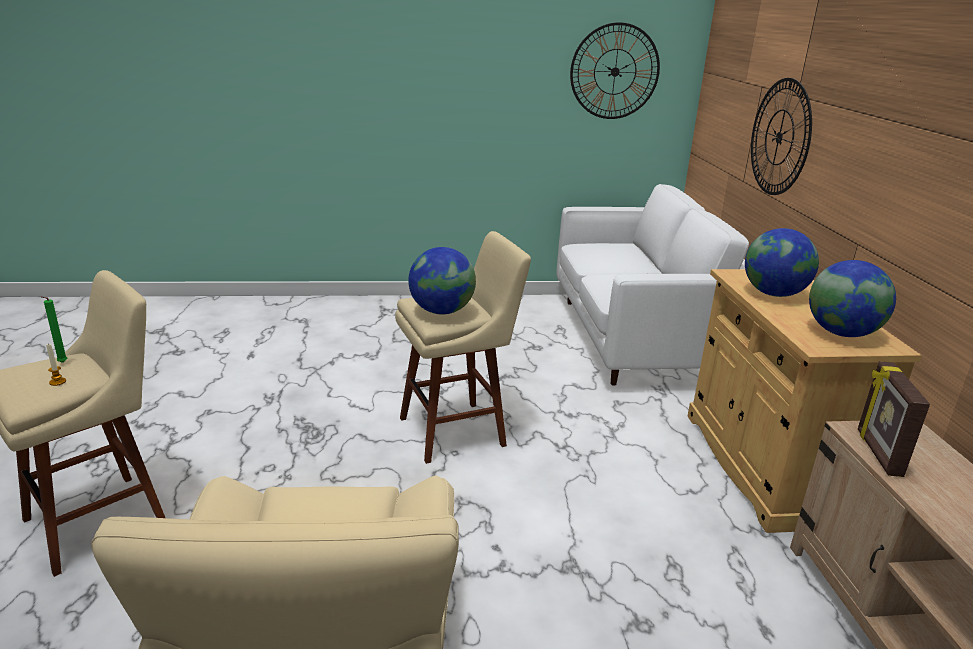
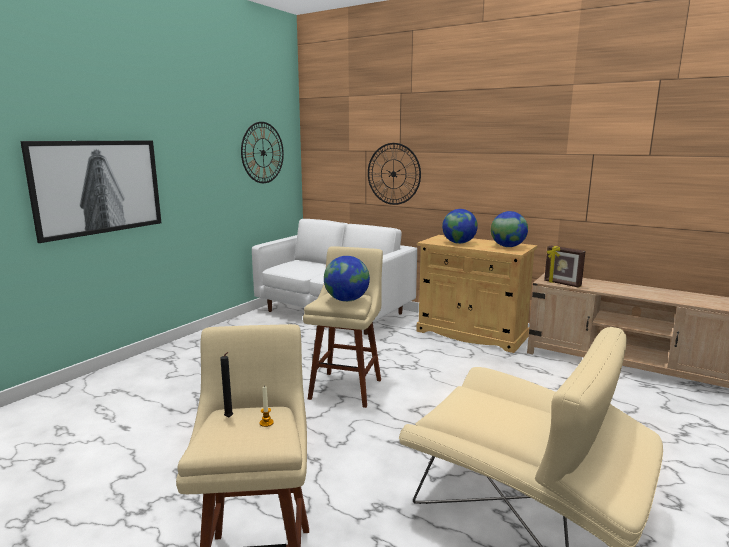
camera: 50 degrees left, 10 degrees down
(61, 363) = (229, 418): green candle -> black candle
(347, 96) = (98, 187): none -> picture

